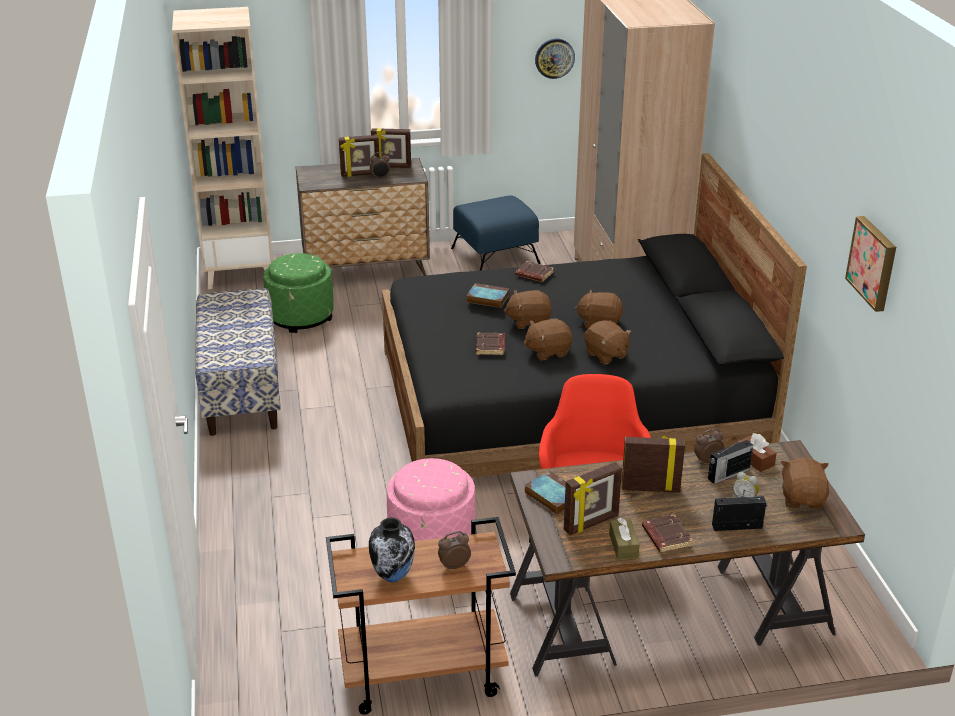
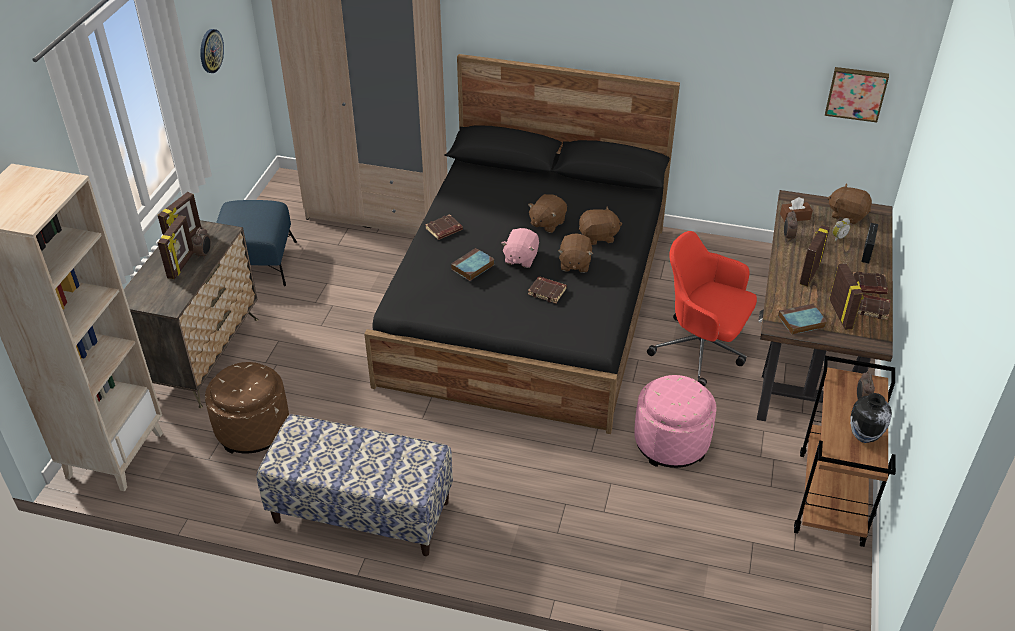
camera: 65 degrees left, 10 degrees up
(301, 316) = (253, 429): green ottoman -> brown ottoman
(528, 321) = (520, 258): brown plush toy -> pink plush toy
(623, 545) = (872, 308): brown tissue box -> brown book
(728, 474) = (807, 234): radio -> none
(873, 263) = (776, 47): picture -> picture (856, 93)

